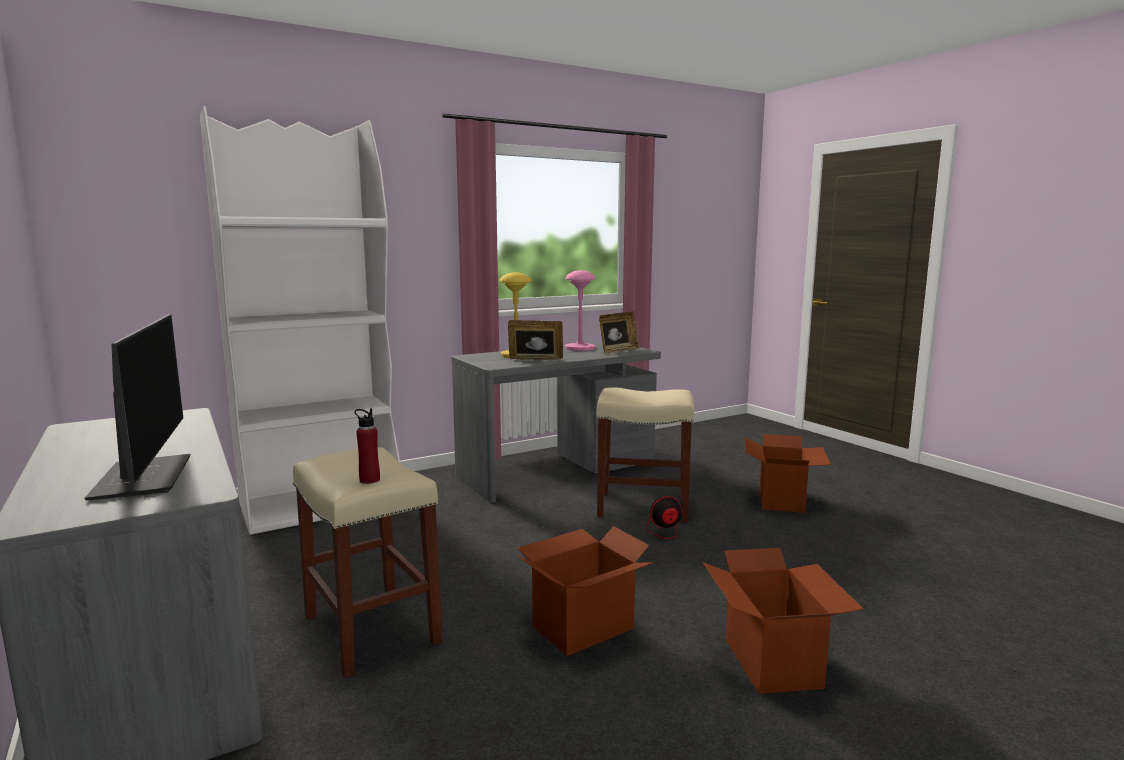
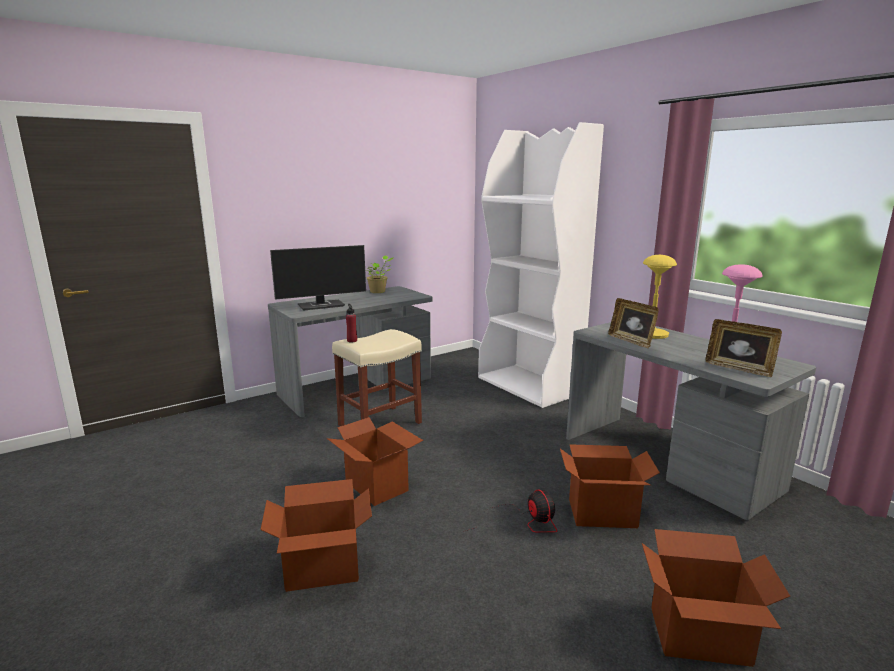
camera: 85 degrees right, 5 degrees up
(82, 437) = (379, 291): none -> potted plant
(535, 360) = (631, 341): picture frame -> picture frame turned 150 degrees clockwise
(641, 506) = (602, 513): beige stool -> cardboard box

